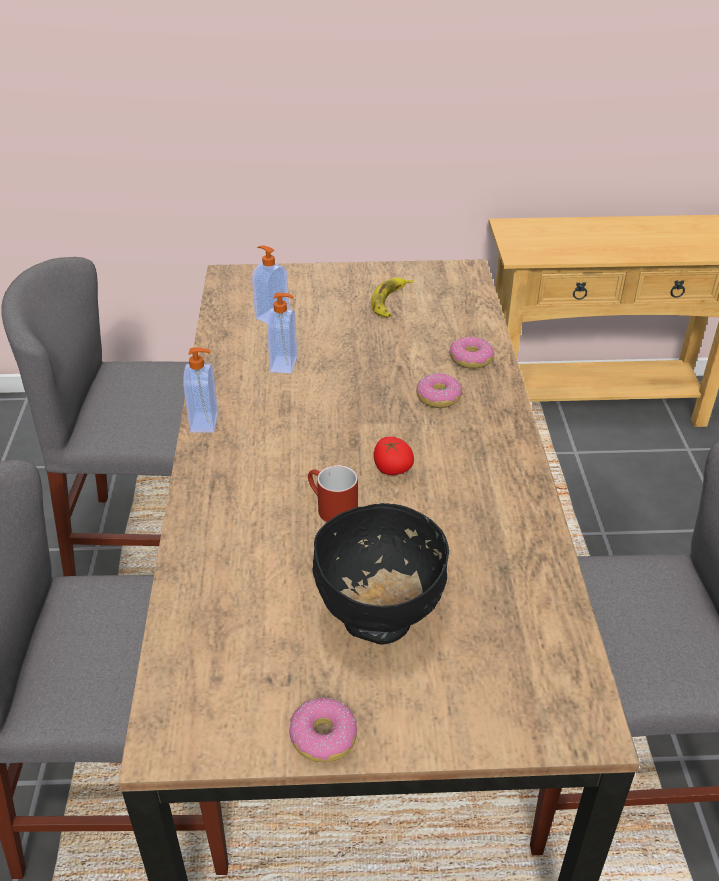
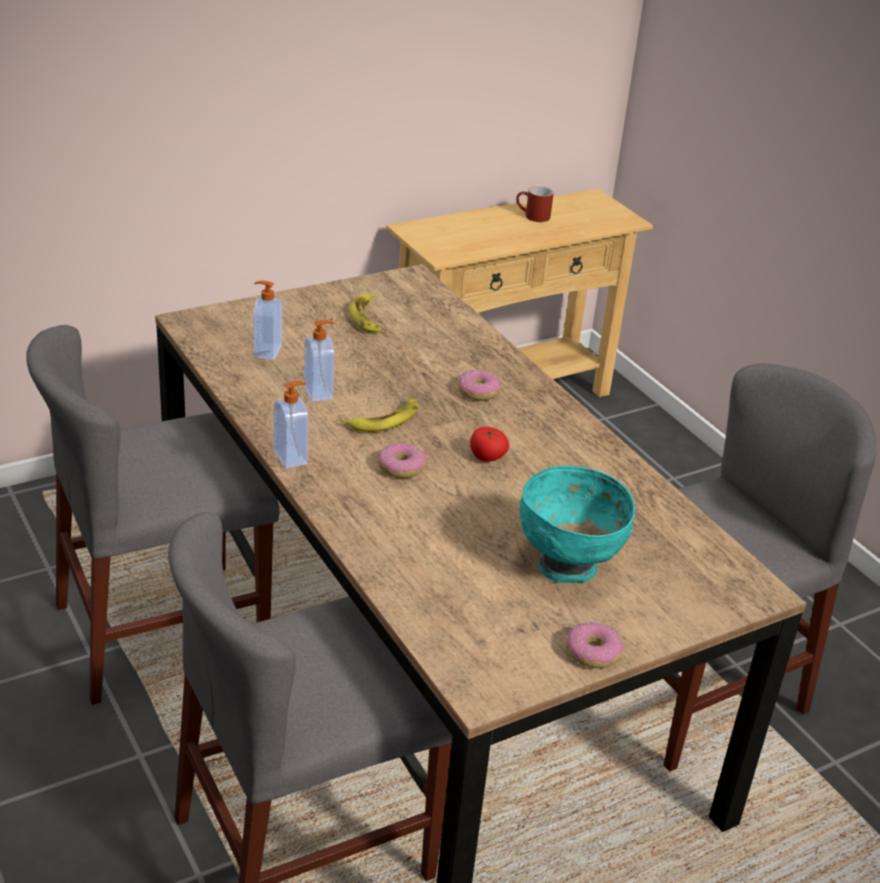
camera: 30 degrees left, 5 degrees down
(323, 405) = (385, 419): none -> banana
(330, 508) = (462, 499): red mug -> red mug (532, 216)
(379, 620) = (568, 567): black bowl -> turquoise bowl
(470, 359) = (479, 355): donut -> donut (401, 468)

